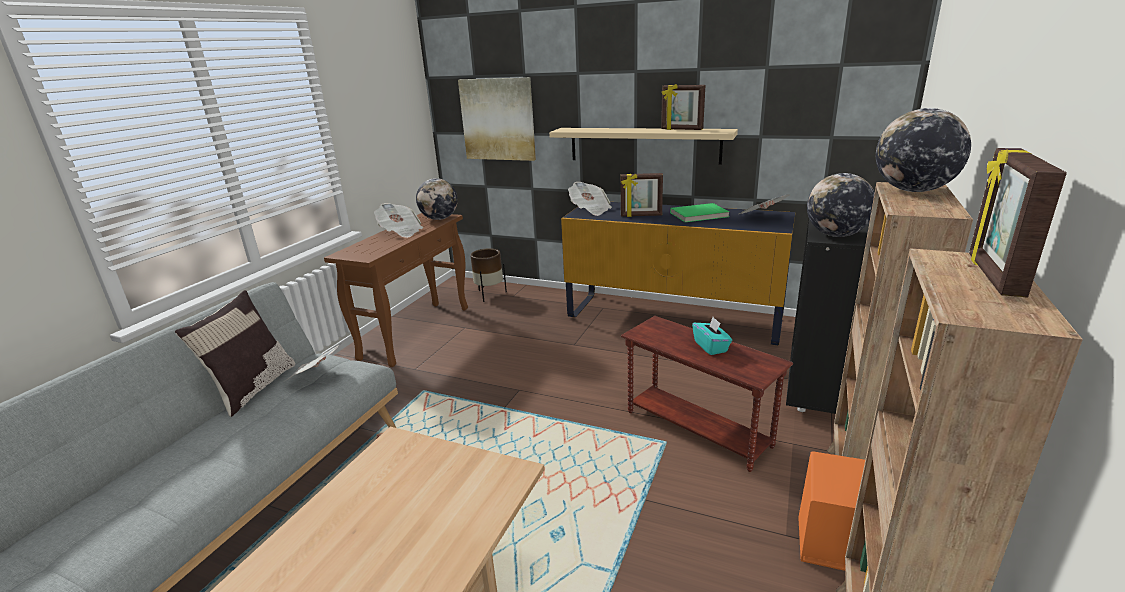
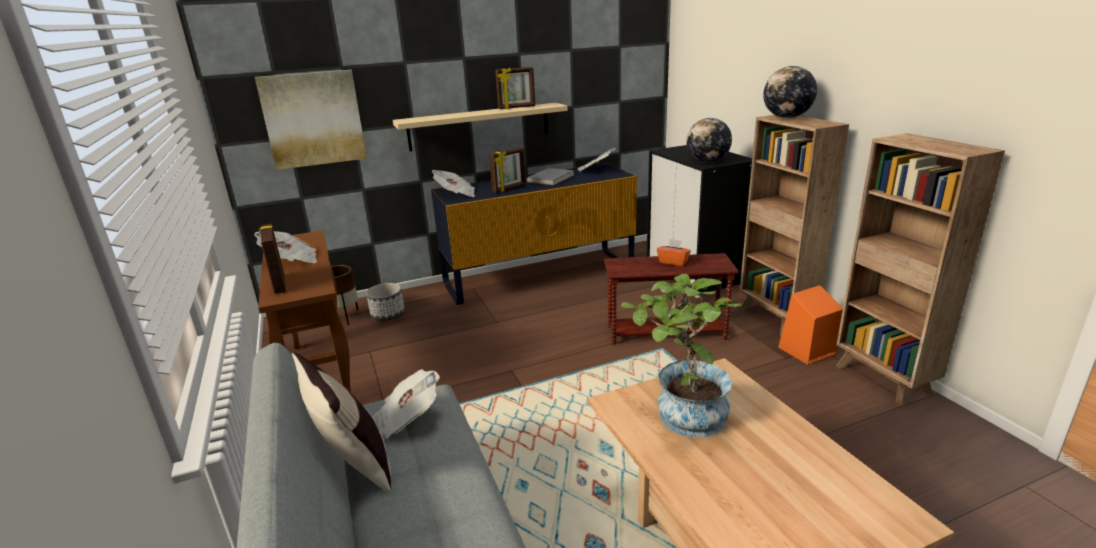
camera: 45 degrees left, 0 degrees up
(403, 487) = (681, 416): none -> potted plant
(439, 219) = (306, 239): globe -> none
(516, 304) = (387, 315): none -> planter
(699, 215) = (551, 178): green book -> grey book
(711, 347) = (673, 262): turquoise tissue box -> orange tissue box
(992, 275) = (927, 140): picture frame -> picture frame (278, 284)

